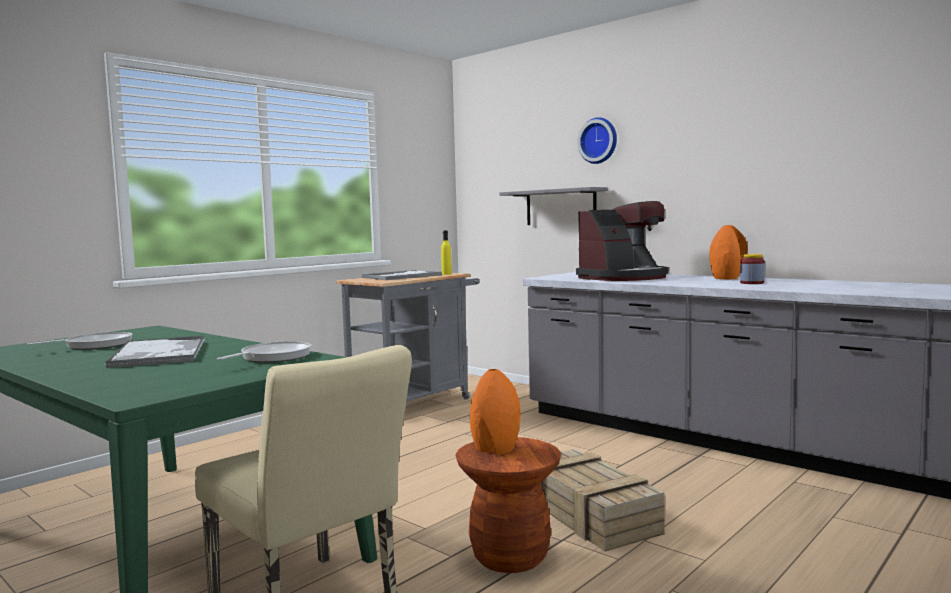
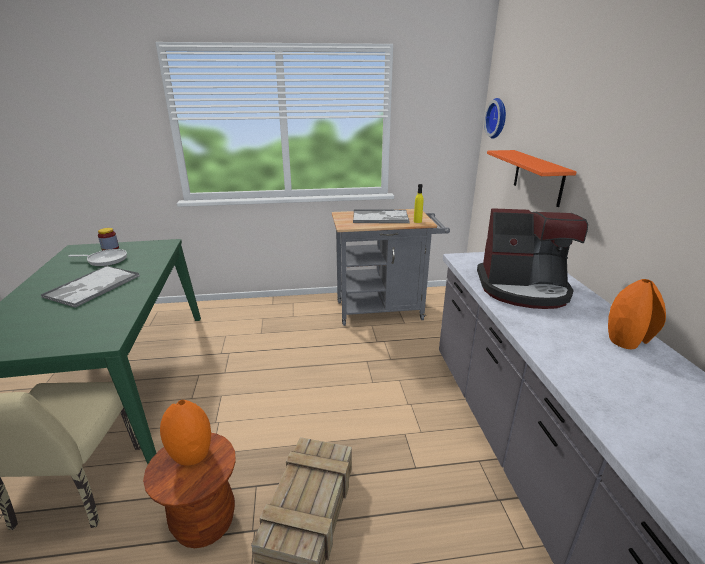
camera: 40 degrees right, 20 degrees up
(272, 357) = (102, 322): frying pan -> none
(560, 207) = (538, 177): grey shelf -> orange shelf
(599, 141) = (582, 113): wall clock -> wall clock (498, 118)
(752, 283) = (619, 375): jar -> jar (110, 248)

